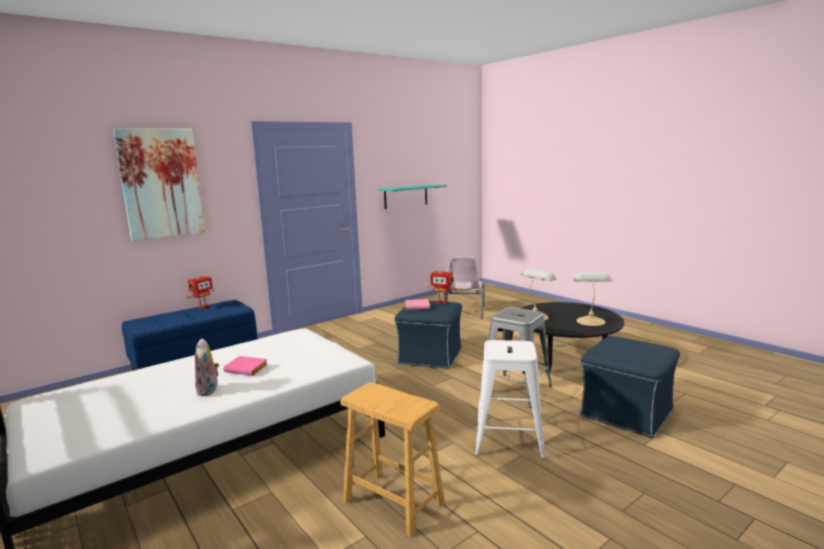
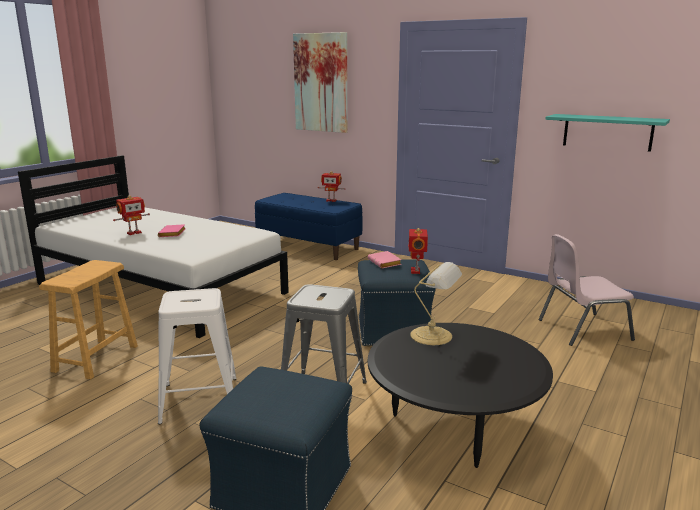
camera: 70 degrees right, 5 degrees up
(209, 390) = (133, 233): plush toy -> toy robot
(590, 321) = (445, 378): table lamp -> none

